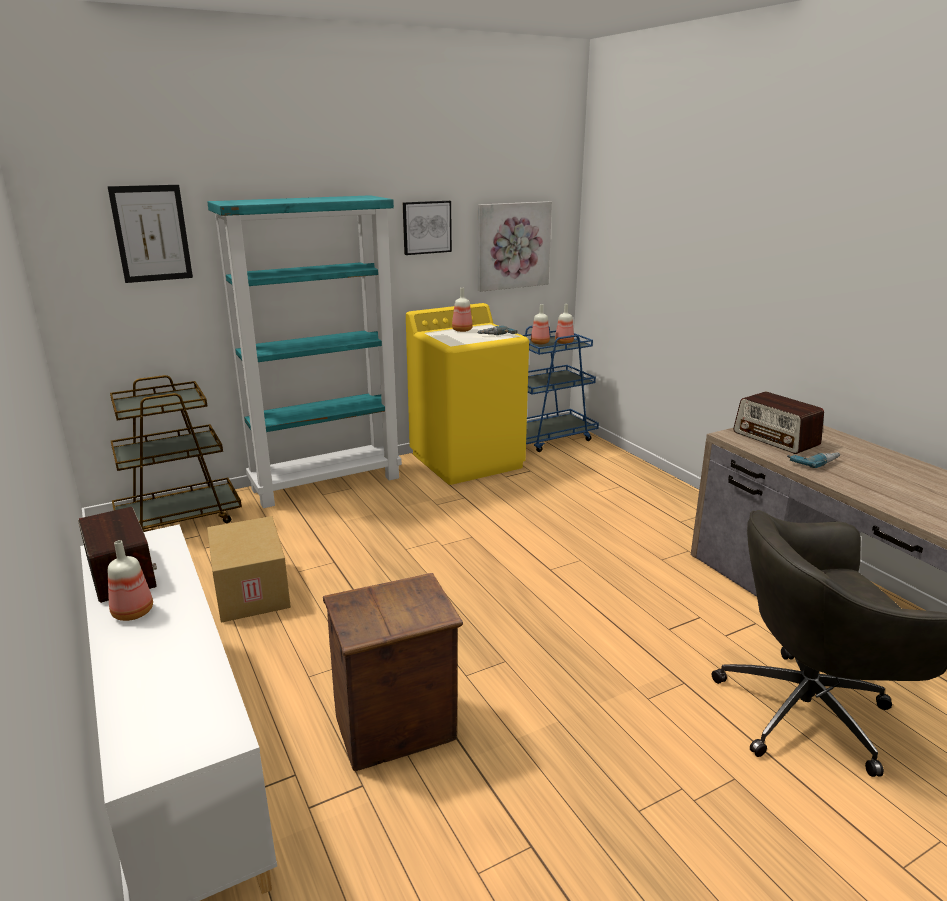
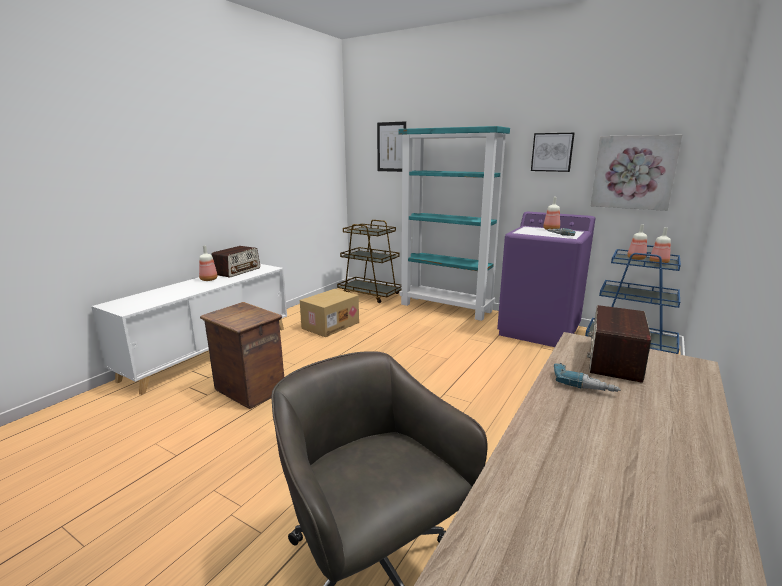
camera: 60 degrees right, 5 degrees down
(467, 460) = (539, 330): yellow washing machine -> purple washing machine

